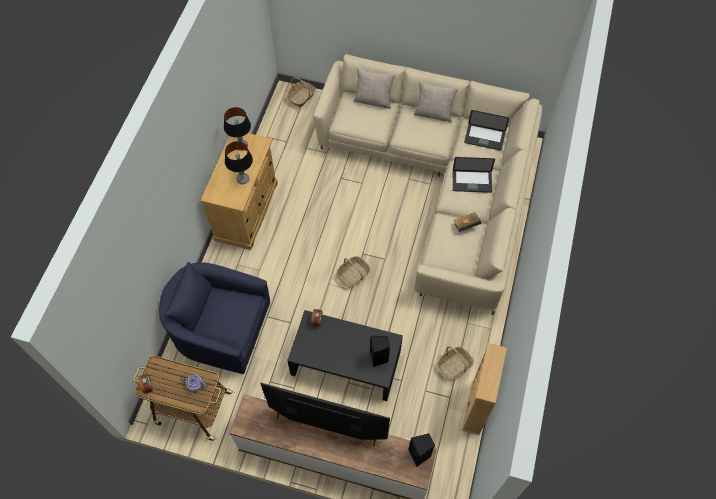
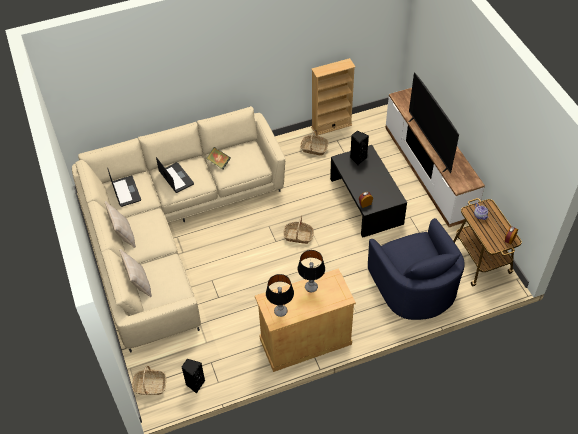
camera: 125 degrees left, 10 degrees down
(420, 455) = (400, 98): black speaker -> black speaker (195, 384)

